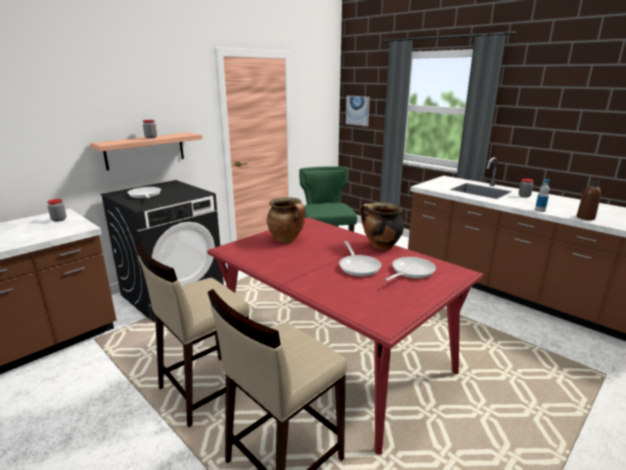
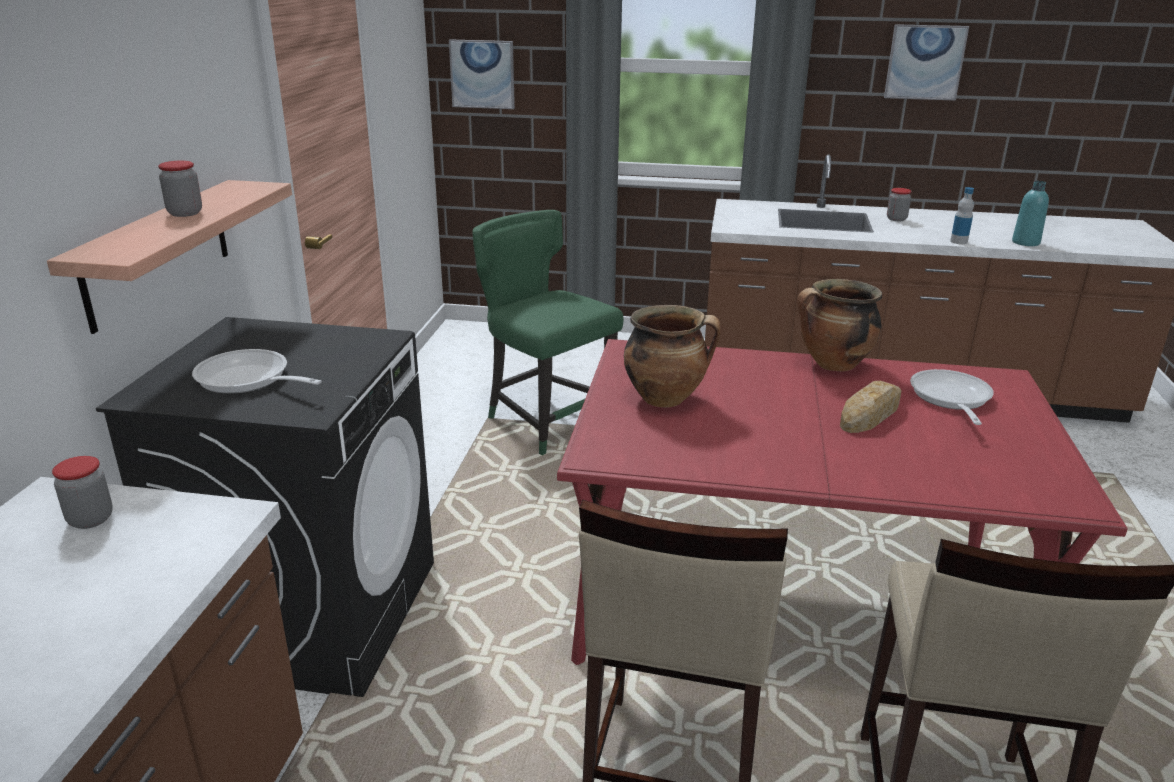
camera: 35 degrees left, 5 degrees up
(358, 266) = (871, 414): frying pan -> bread
(565, 111) = (925, 62): none -> picture
(585, 218) = (1025, 242): brown bottle -> turquoise bottle

